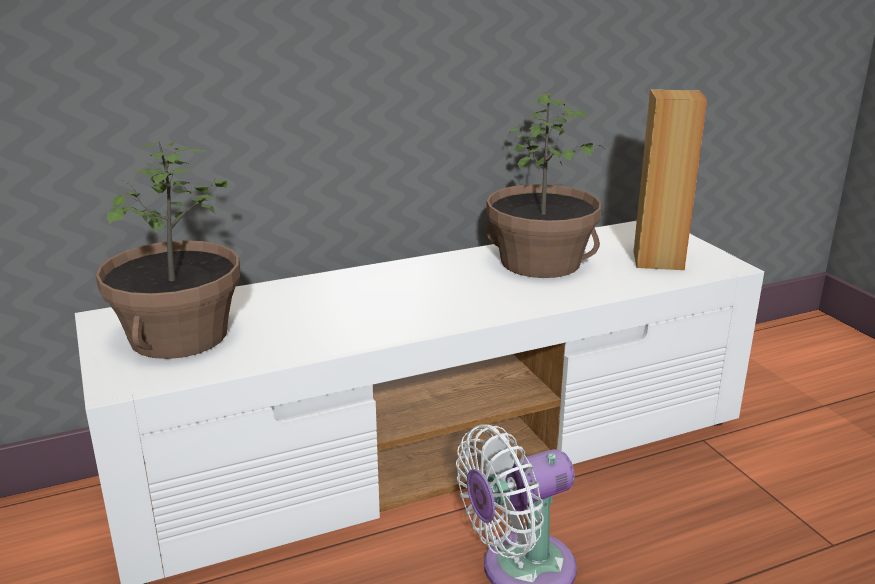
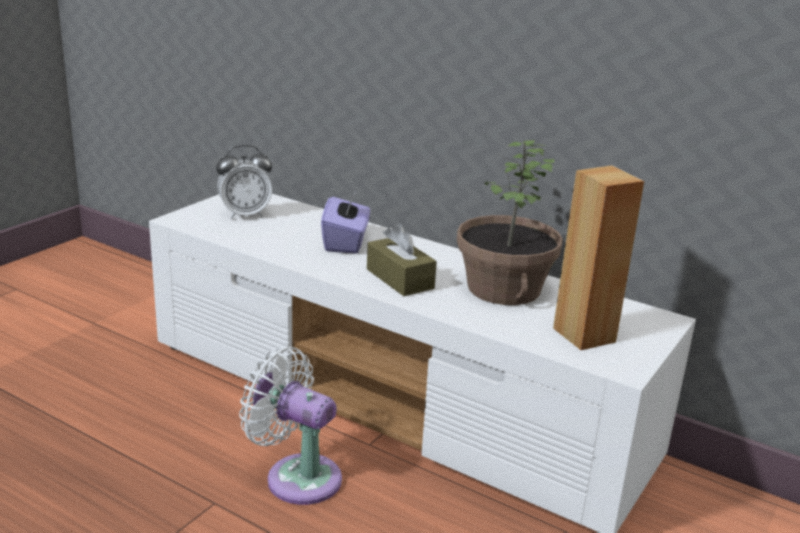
camera: 55 degrees right, 0 degrees up
(178, 335) = (245, 214): potted plant -> alarm clock
(346, 300) = (346, 242): none -> purple tissue box
(470, 299) = (400, 279): none -> brown tissue box

